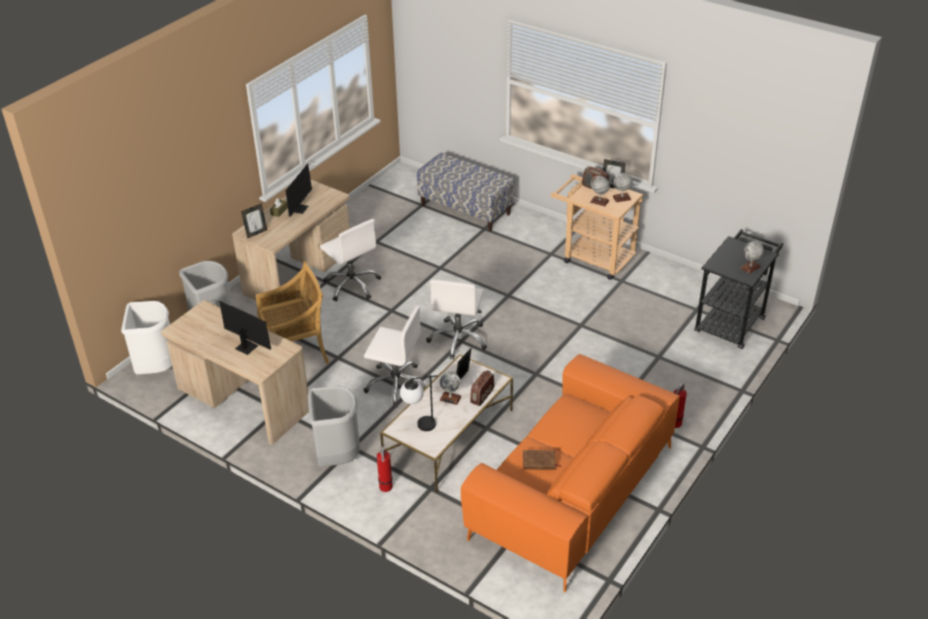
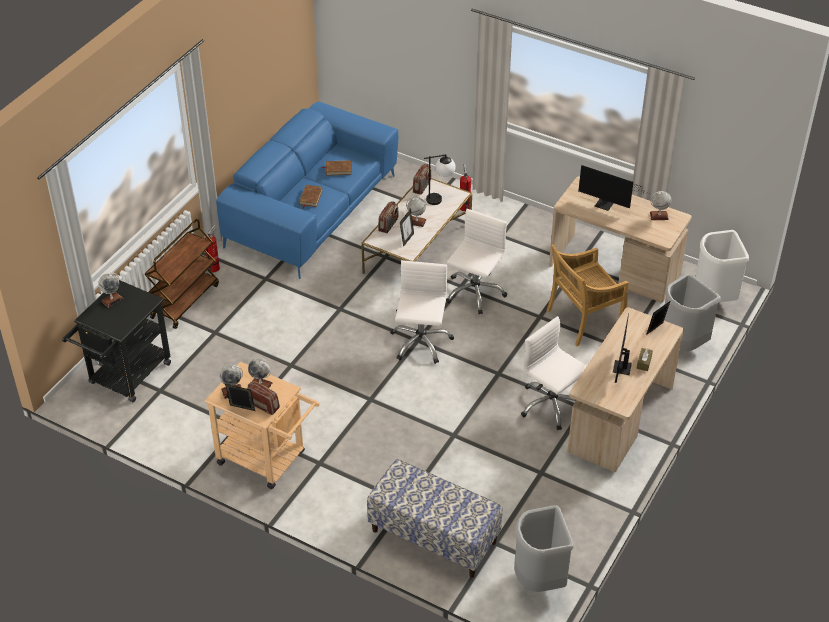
camera: 175 degrees right, 5 degrees up
(195, 332) = (659, 216): none -> globe
(337, 458) = (511, 227): grey trash can -> grey trash can (539, 579)
(396, 384) = (474, 292): white office chair -> white office chair turned 105 degrees clockwise
(438, 442) = (422, 187): none -> radio
(571, 424) = (310, 197): none -> brown book
(571, 491) = (312, 211): orange sofa -> blue sofa
(697, 389) = (185, 300): none -> brown cart

